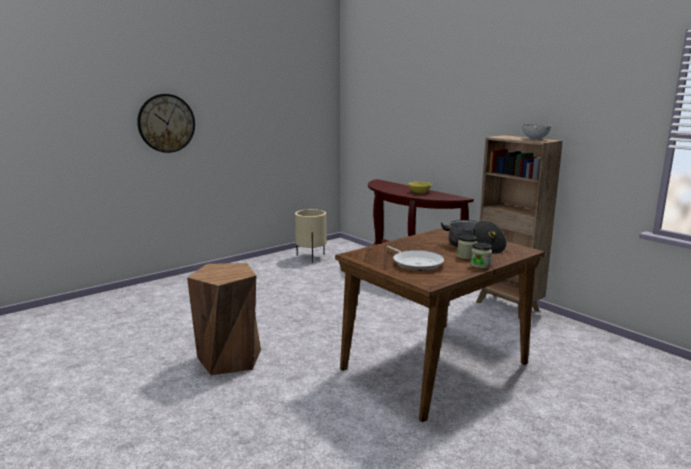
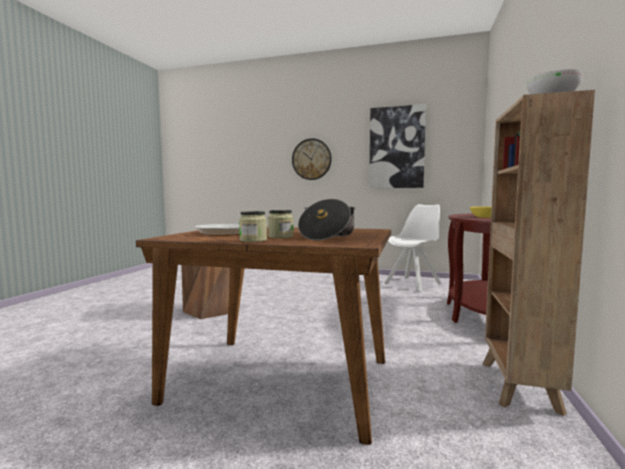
camera: 55 degrees right, 10 degrees down
(267, 108) = (396, 148): none -> picture
(311, 257) = (413, 284): beige planter -> white chair

